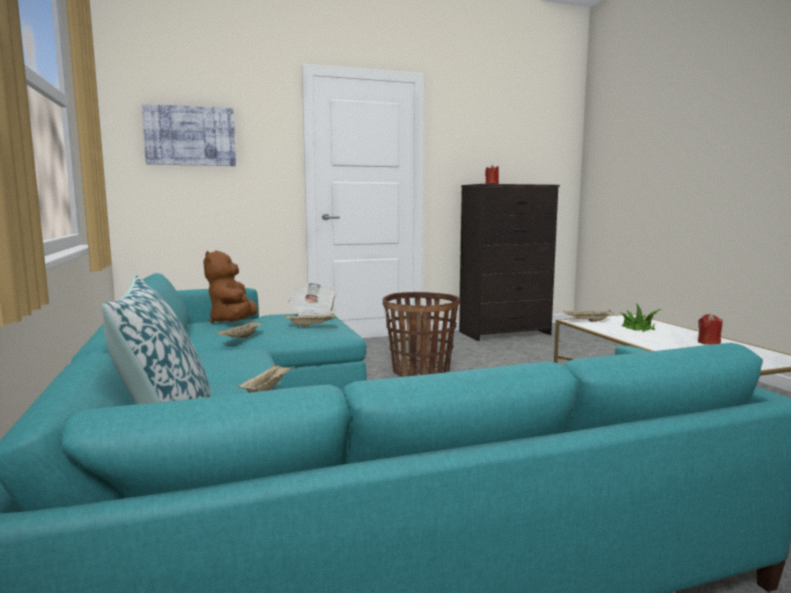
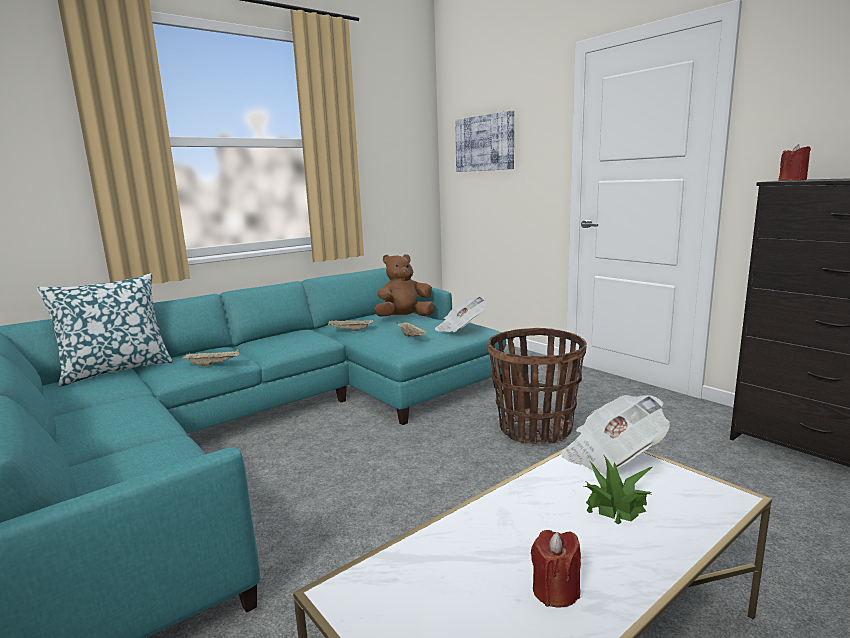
camera: 70 degrees right, 5 degrees up
(587, 321) = (611, 456): beige tray -> newspaper

